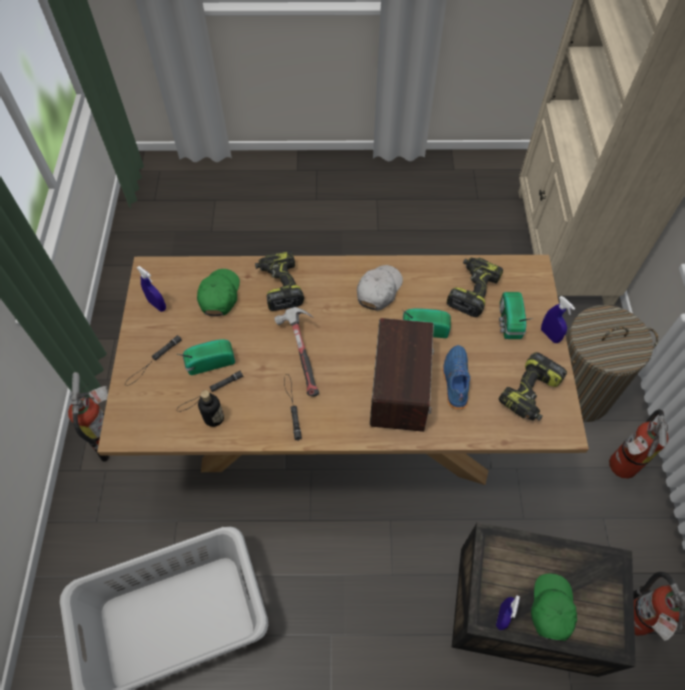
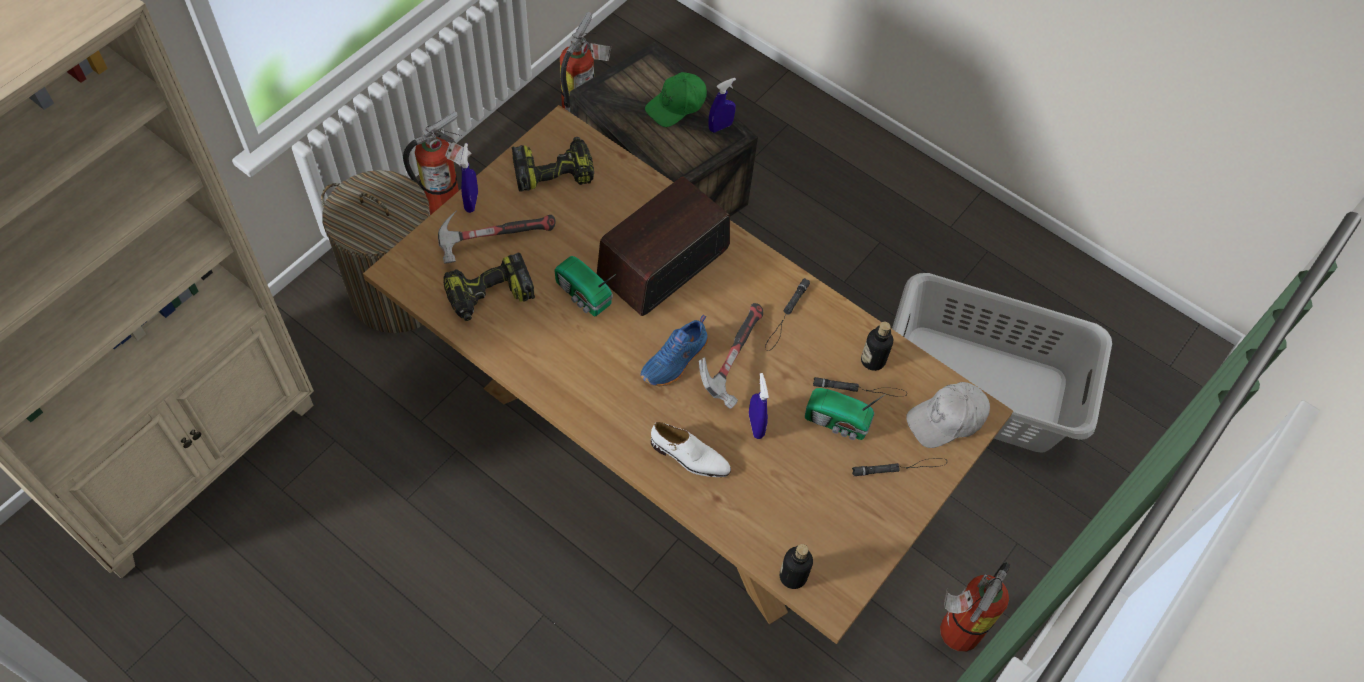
camera: 145 degrees left, 0 degrees up
(157, 305) = (852, 539): blue spray bottle -> blue spray bottle (755, 425)
(178, 267) = (793, 576): none -> bottle
(219, 295) = (769, 497): green cap -> none
(279, 285) = (689, 457): power drill -> white shoe
(378, 290) = (585, 369): white cap -> white cap (947, 419)
(455, 380) = (608, 229): blue shoe -> blue shoe (675, 361)
(509, 322) = (493, 240): radio -> hammer

